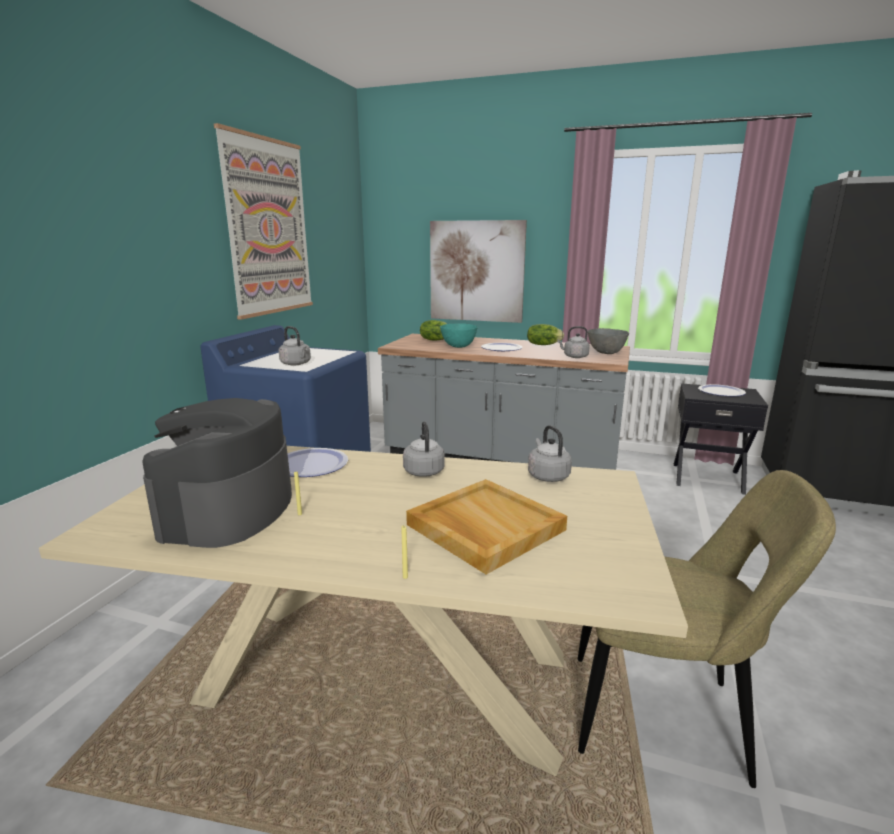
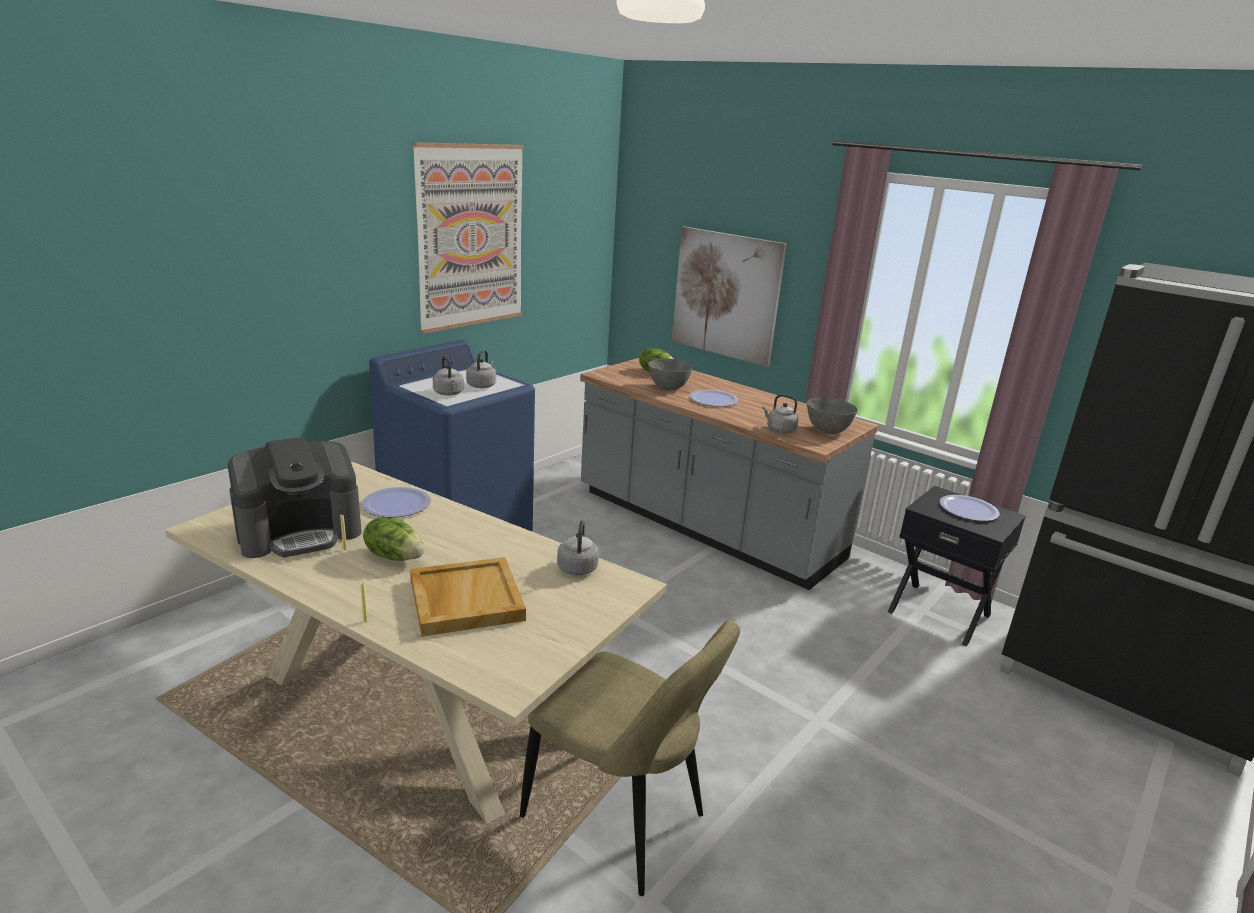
camera: 20 degrees right, 5 degrees up
(228, 510) = (300, 532): coffee machine -> coffee machine turned 150 degrees counterclockwise
(423, 470) = (478, 534): grey kettle -> grey kettle (482, 385)
(459, 346) = (668, 388): turquoise bowl -> grey bowl
(543, 345) = (771, 403): lettuce -> lettuce (395, 556)

